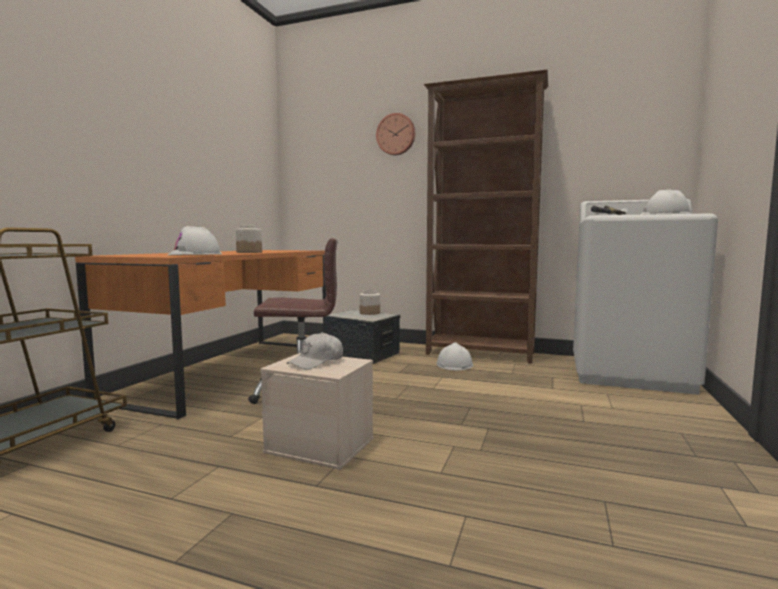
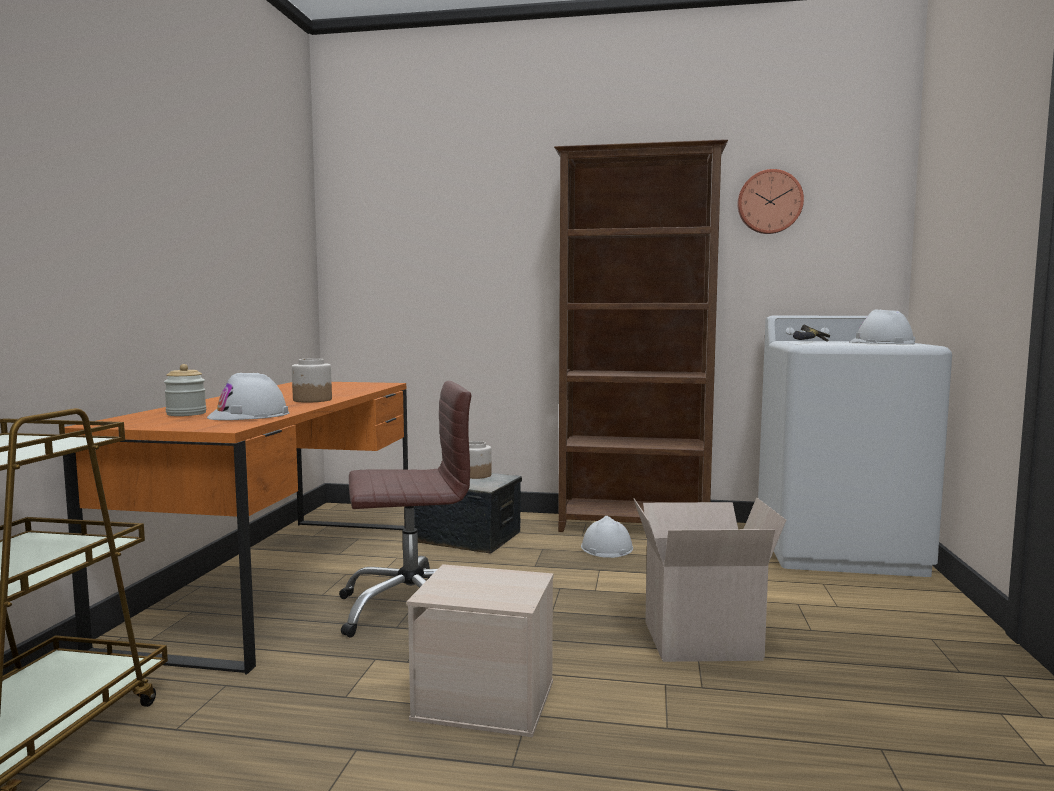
camera: 10 degrees left, 0 degrees up
(159, 254) = (186, 414): none -> jar
(316, 362) = (479, 583): white cap -> none
(396, 134) = (504, 210): wall clock -> wall clock (769, 202)
(496, 421) = (702, 639): none -> cardboard box

